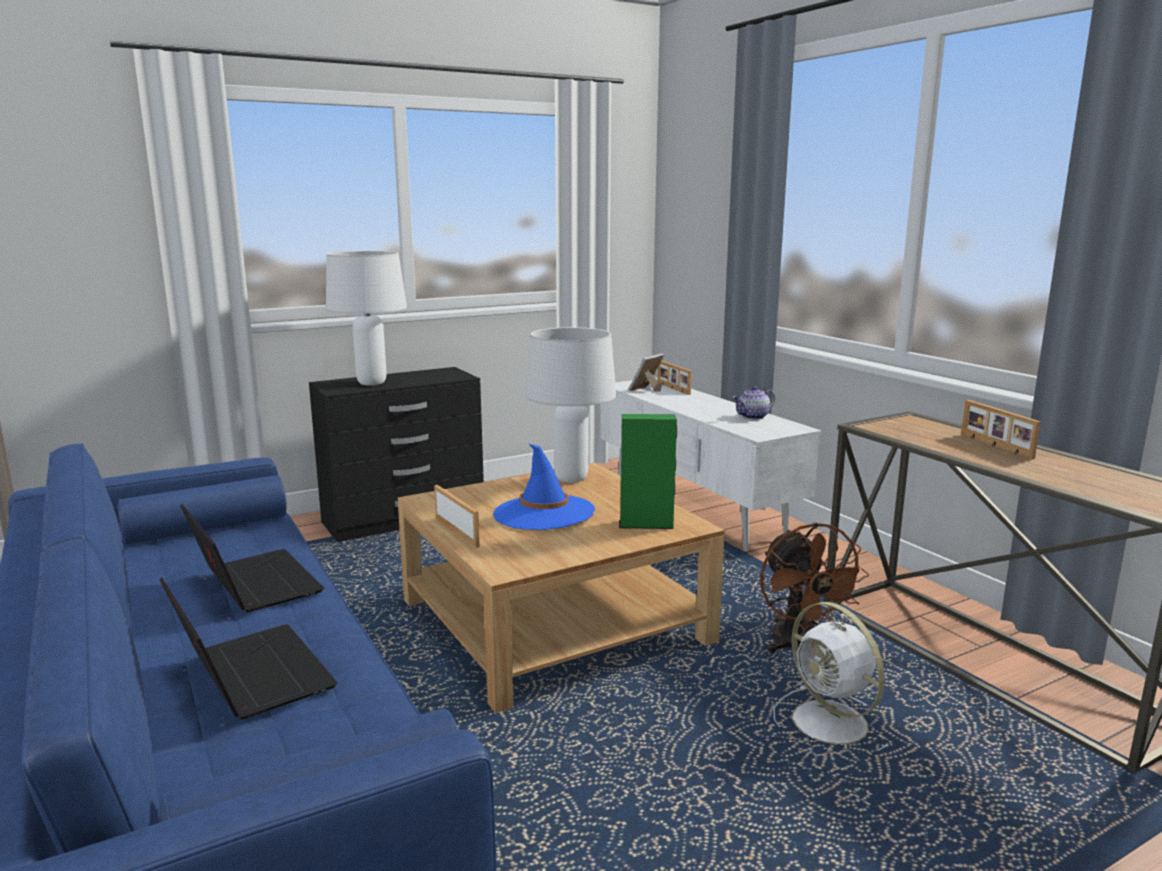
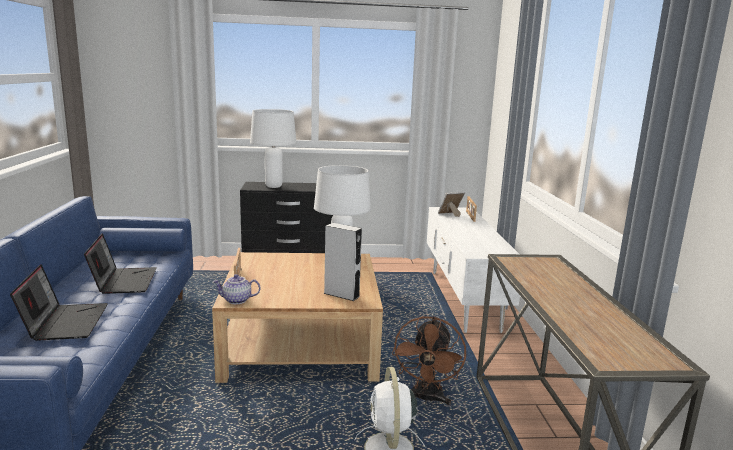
camera: 25 degrees right, 0 degrees up
(543, 513) = (296, 276): blue hat -> none
(646, 524) = (341, 295): green speaker -> grey speaker
(753, 417) = (491, 242): teapot -> teapot (236, 300)
(994, 446) = (573, 289): picture frame -> none

